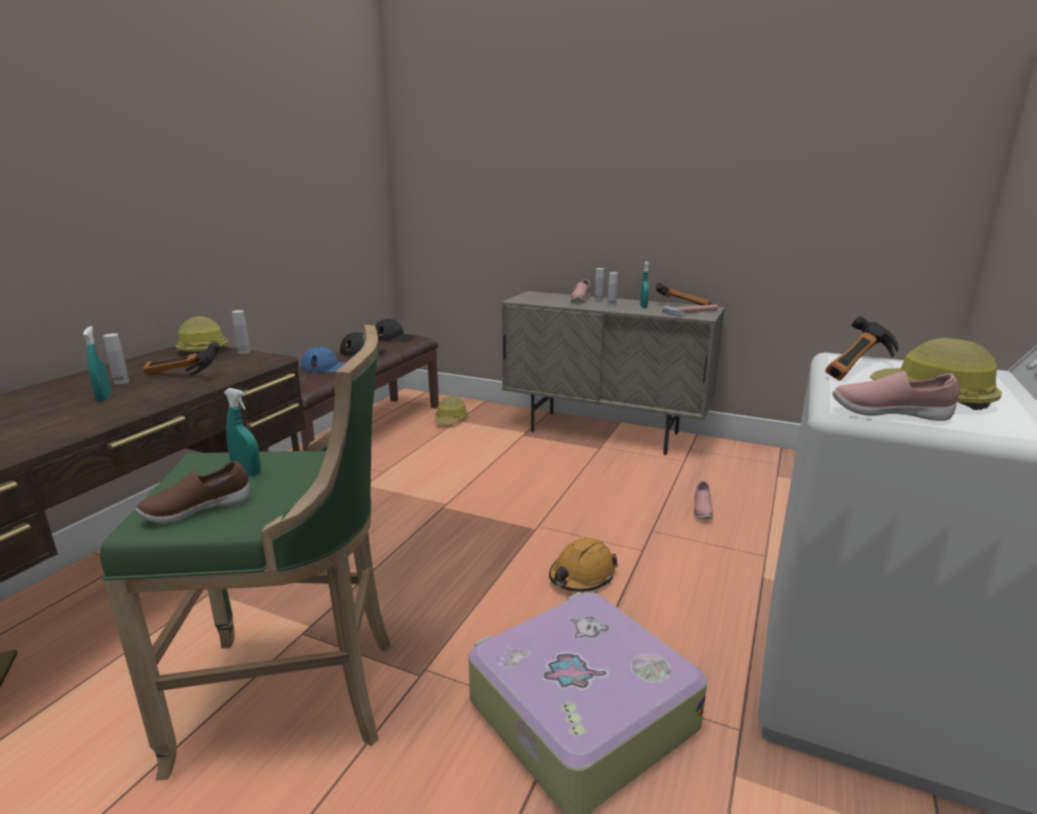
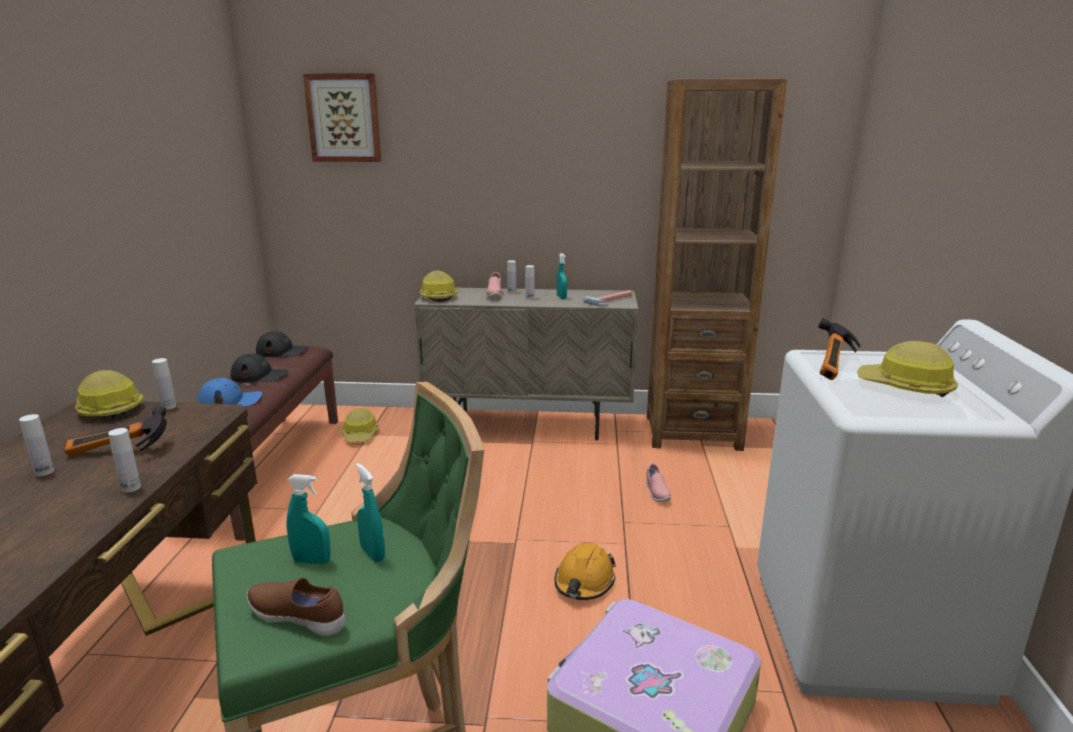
camera: 20 degrees left, 0 degrees up
(104, 397) = (44, 498): turquoise spray bottle -> turquoise spray bottle (372, 553)
(164, 400) = (131, 488): none -> white bottle
(197, 510) = (298, 618): brown shoe -> brown shoe turned 75 degrees clockwise
(464, 130) = (344, 118): none -> picture
(527, 298) = (437, 296): none -> hard hat
(682, 305) = (595, 291): hammer -> none
(772, 462) = (692, 432): none -> brown bookcase
(888, 414) = (892, 410): pink shoe -> none

